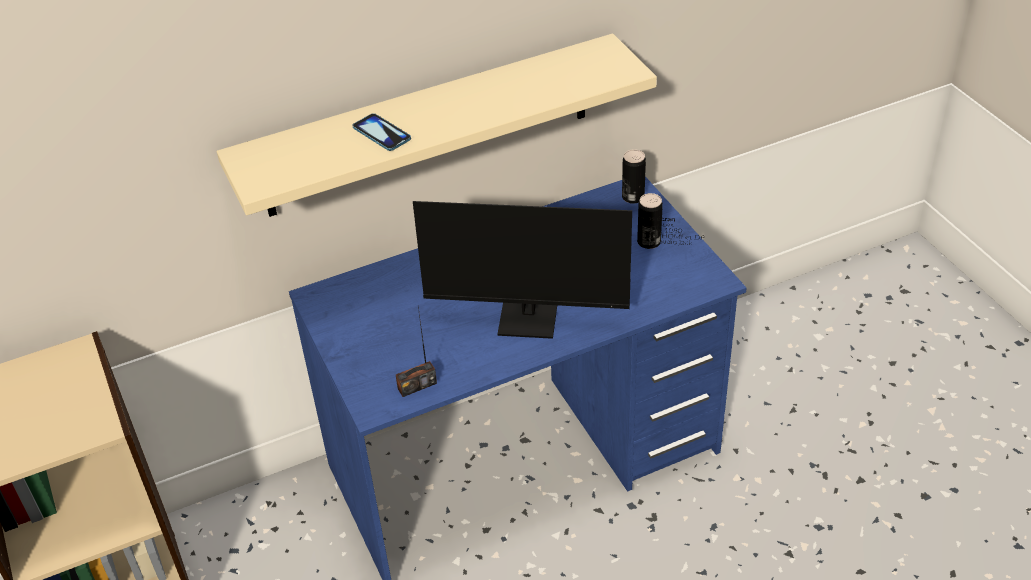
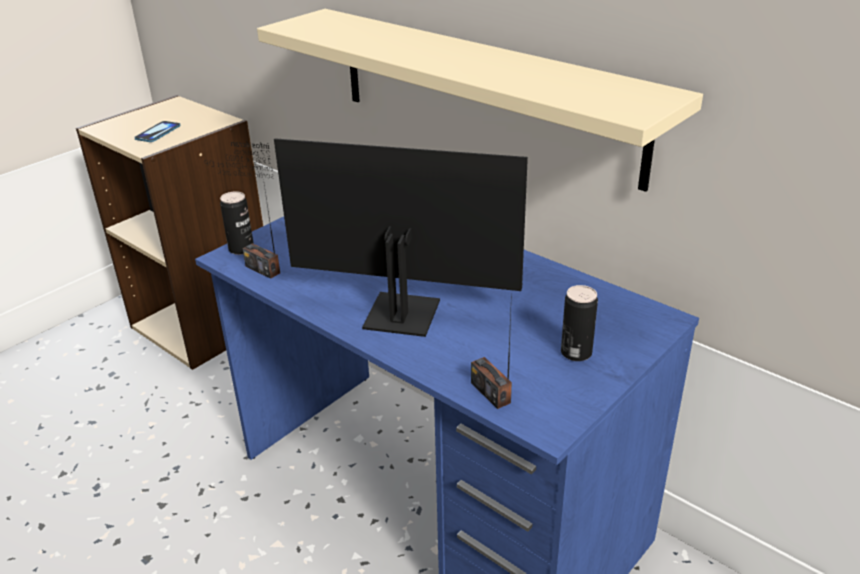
camera: 65 degrees right, 10 degrees down
(381, 133) = (393, 44): phone -> phone (158, 133)
(538, 320) = (391, 311): monitor -> monitor turned 120 degrees clockwise
(633, 197) = (646, 321): can -> can (241, 249)
(669, 296) = (491, 392): none -> radio

